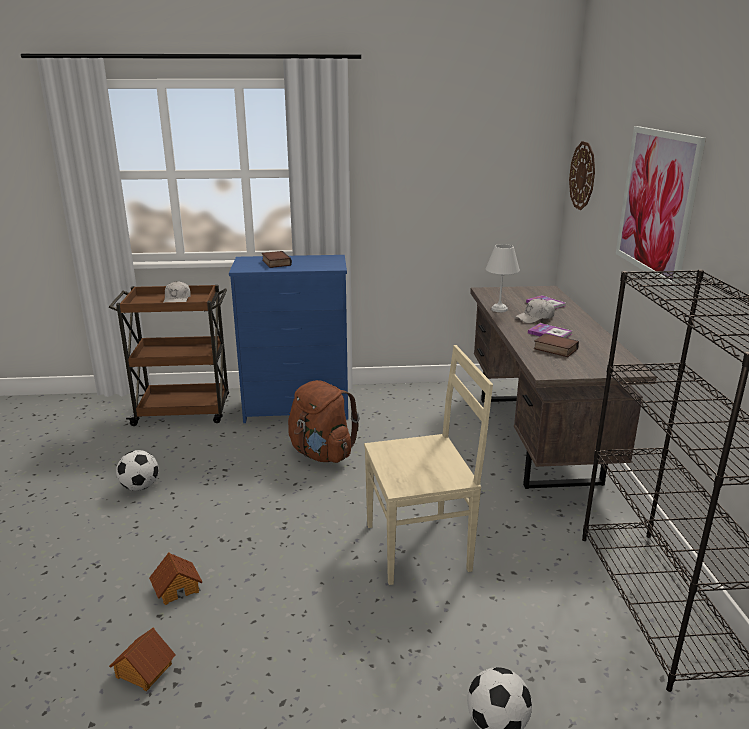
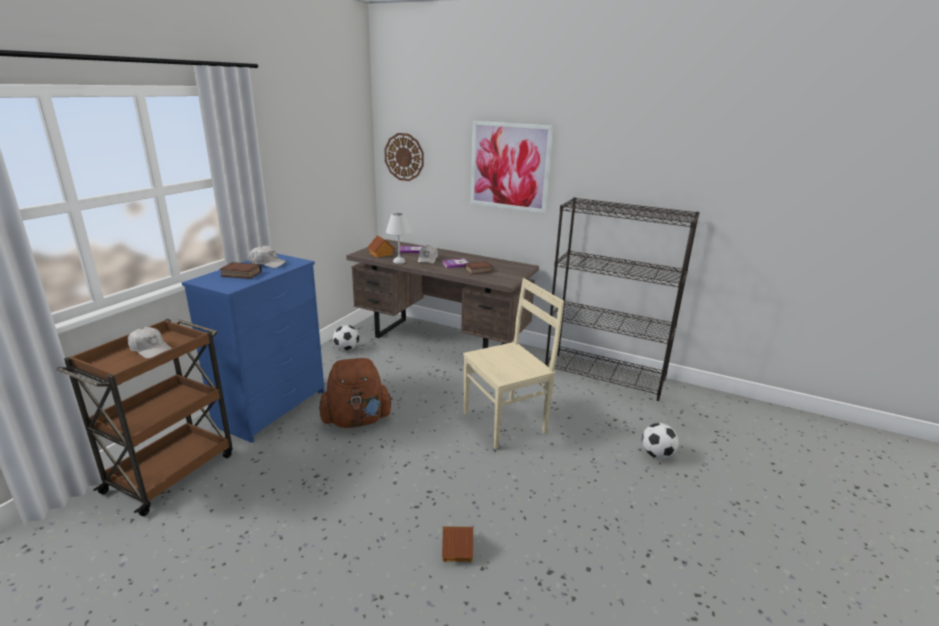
camera: 60 degrees left, 0 degrees up
(140, 487) = (279, 537): football -> football (347, 349)
(143, 670) = (539, 592): toy house -> toy house (381, 254)
(314, 261) = (268, 263): none -> white cap
(421, 547) = (506, 422): beige chair -> beige chair turned 45 degrees clockwise

